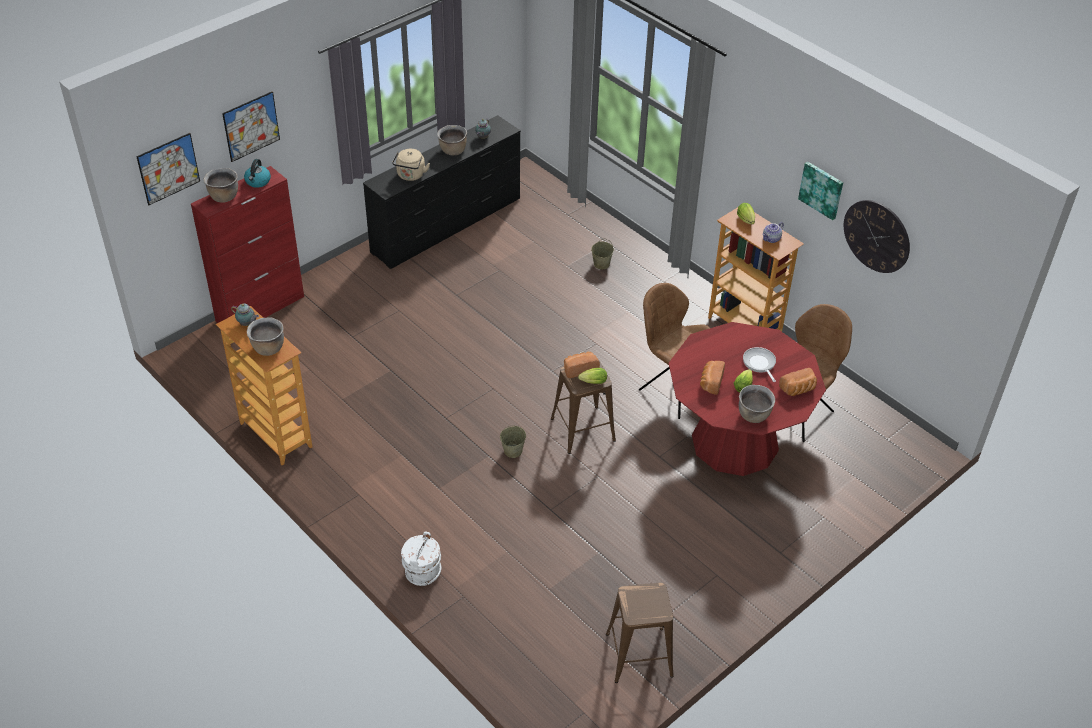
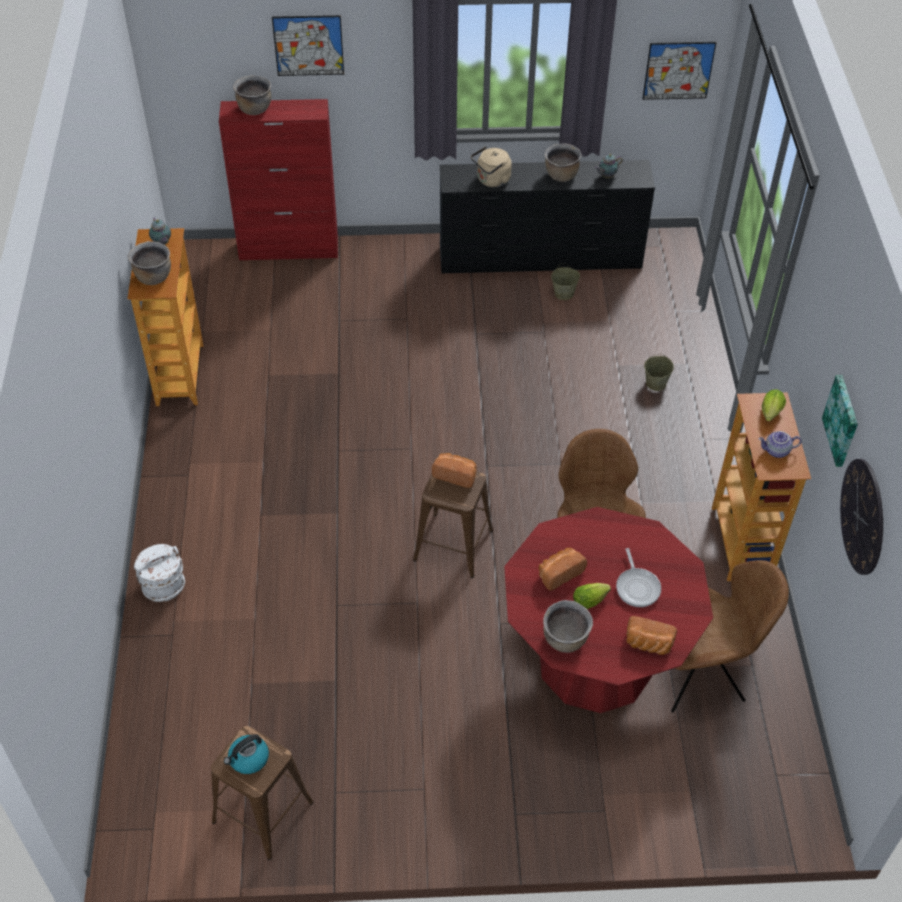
camera: 40 degrees right, 5 degrees up
(168, 168) = (198, 53): picture -> picture (678, 70)
(258, 181) = (299, 109): kettle -> kettle (248, 759)
(513, 450) = (365, 523): beige bucket -> beige bucket (564, 293)
(592, 382) = (453, 496): lettuce -> none
(759, 363) = (637, 587): frying pan -> frying pan turned 150 degrees clockwise

